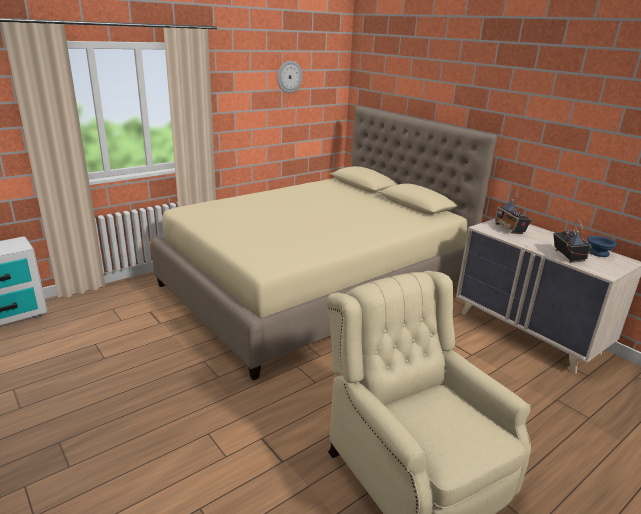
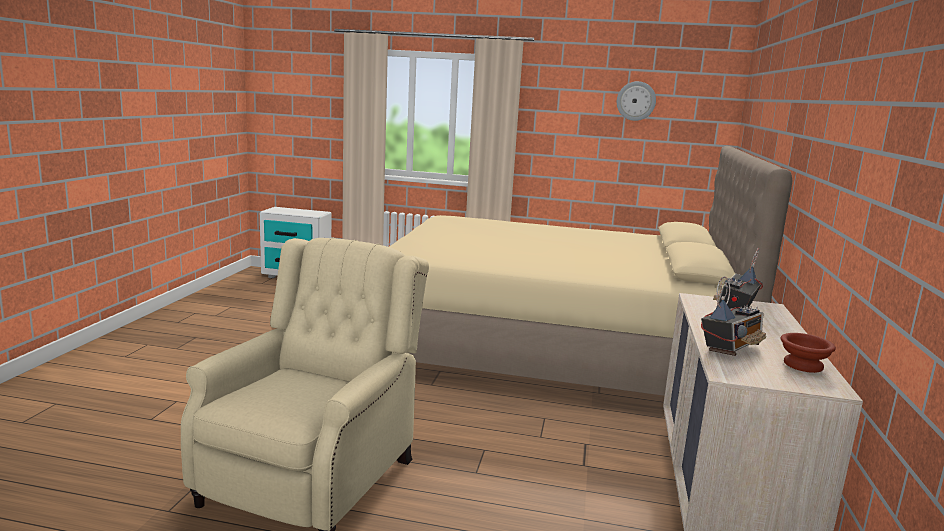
camera: 50 degrees right, 10 degrees down
(598, 253) = (805, 365): blue bowl -> brown bowl

